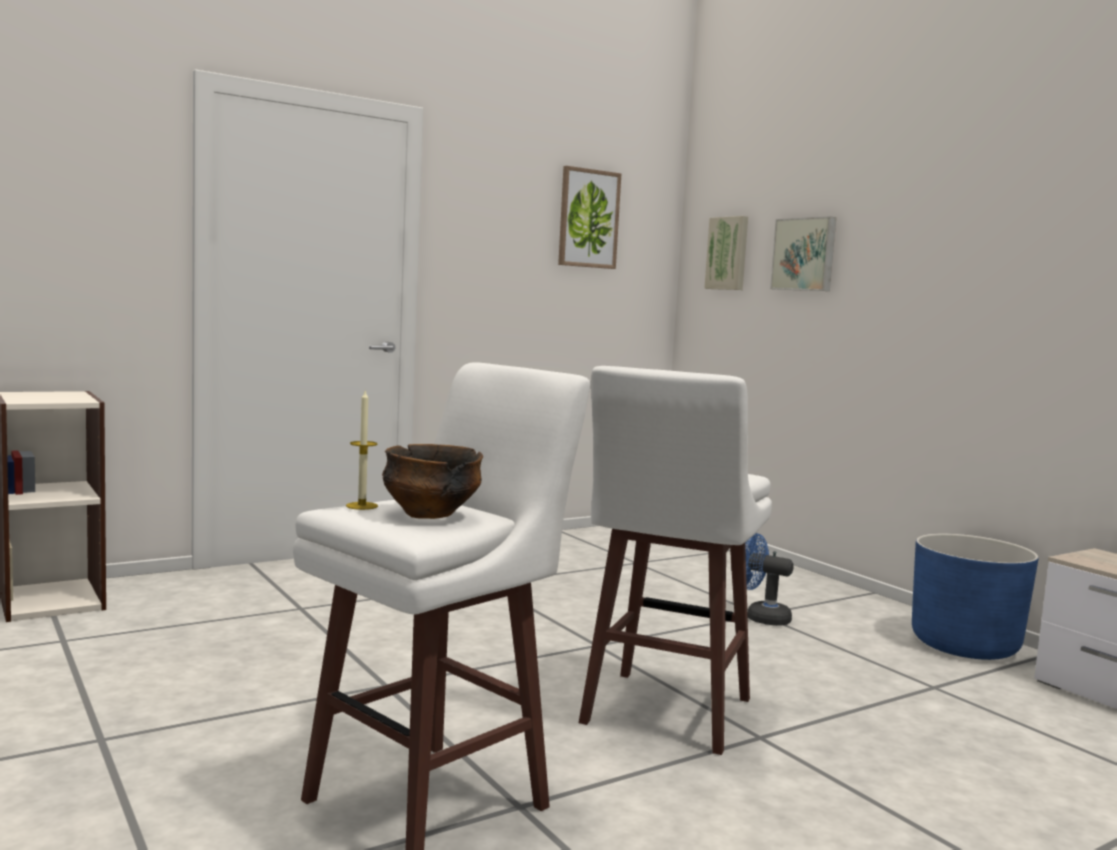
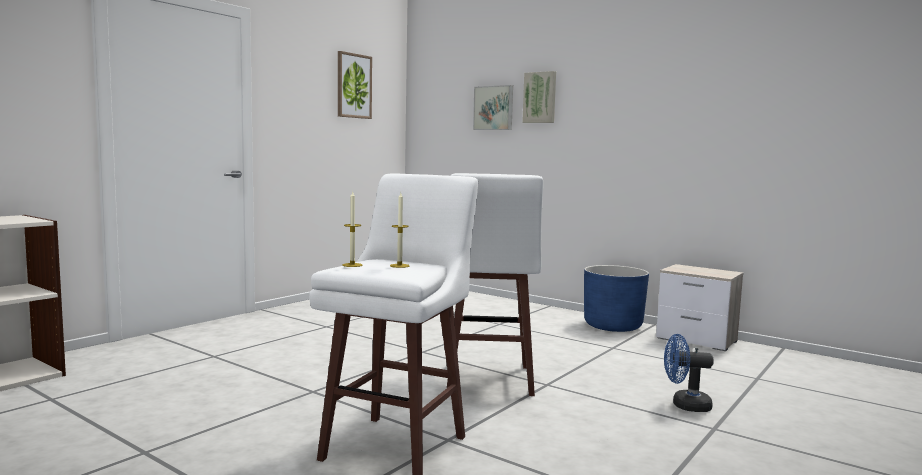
camera: 20 degrees left, 0 degrees up
(430, 514) = (399, 266): bowl -> candle
(728, 253) = (441, 108): picture -> picture (540, 97)
(761, 617) = (501, 325): blue fan -> blue fan (685, 405)

